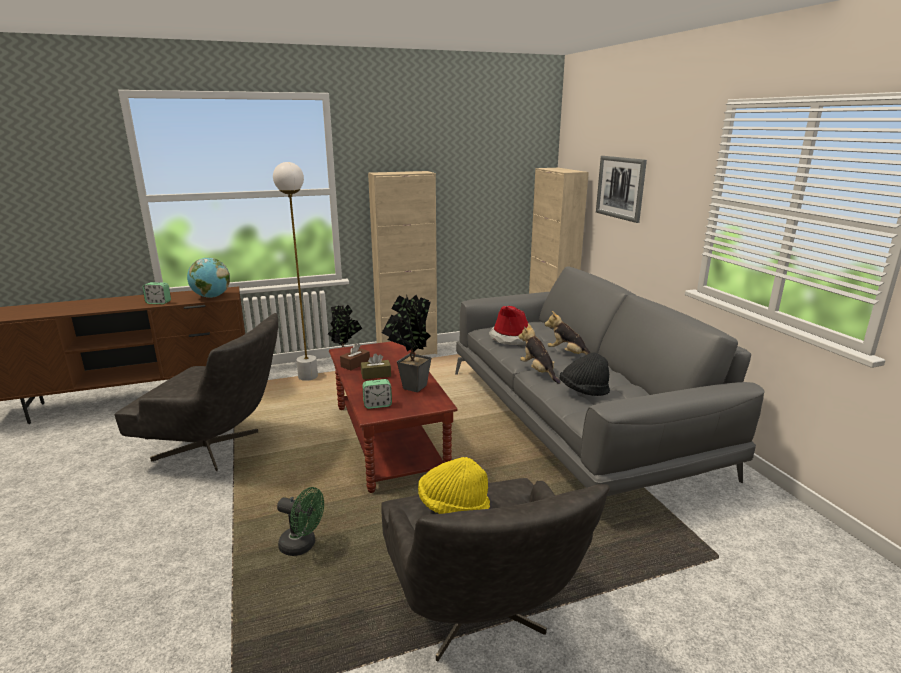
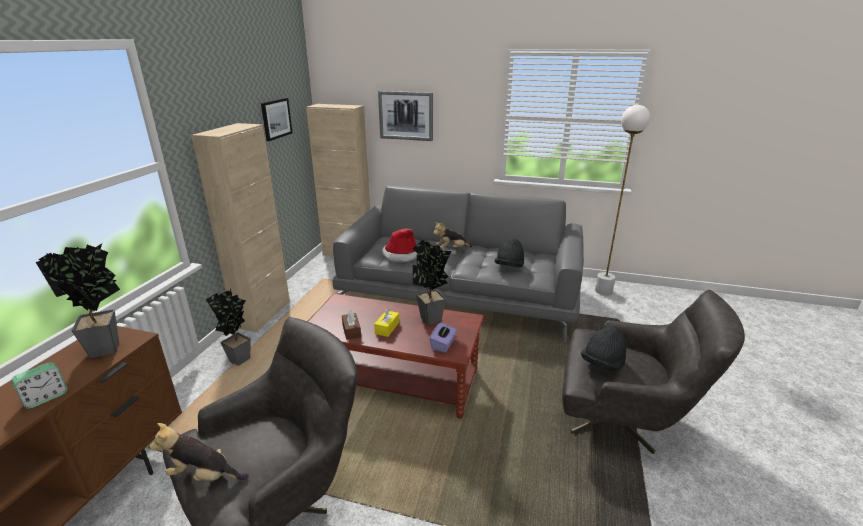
camera: 55 degrees left, 5 degrees up
(211, 297) = (109, 350): globe -> potted plant
(303, 546) = (500, 482): green fan -> none
(308, 377) = (216, 386): white floor lamp -> white floor lamp (603, 291)
(376, 375) = (387, 328): brown tissue box -> yellow tissue box
(377, 405) = (443, 345): alarm clock -> purple tissue box
(453, 506) = (602, 364): yellow hat -> black hat
(488, 175) = (276, 118): none -> picture
(538, 372) = (463, 268): plush toy -> plush toy (204, 475)

